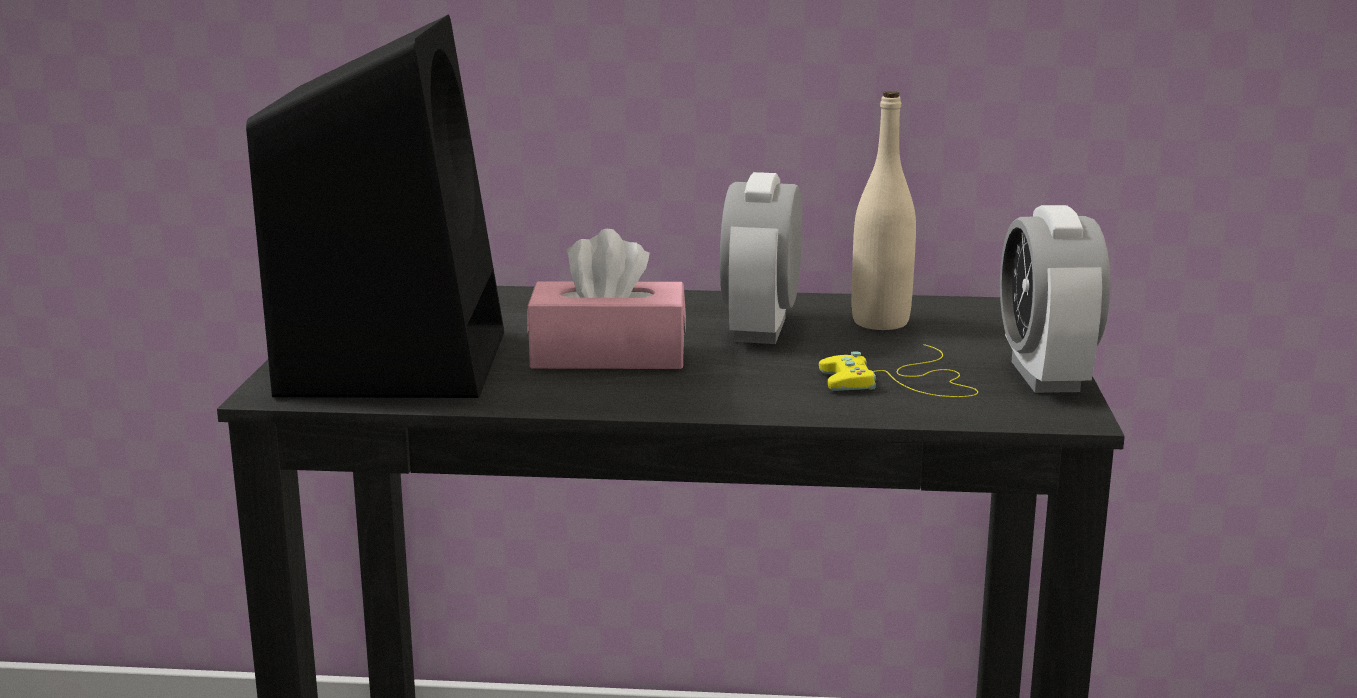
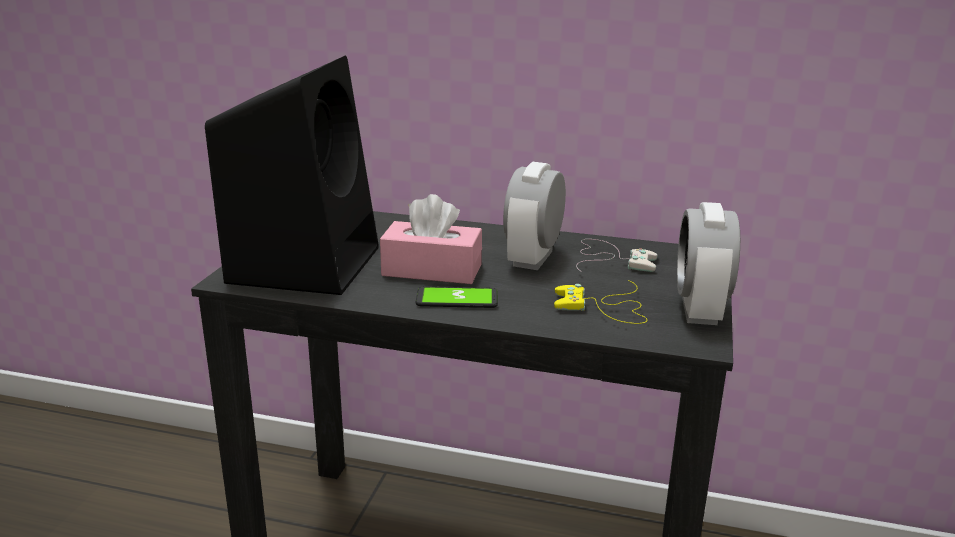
camera: 10 degrees right, 5 degrees up
(669, 390) = (457, 299): none -> phone
(880, 322) = (610, 259): beige bottle -> white game controller

